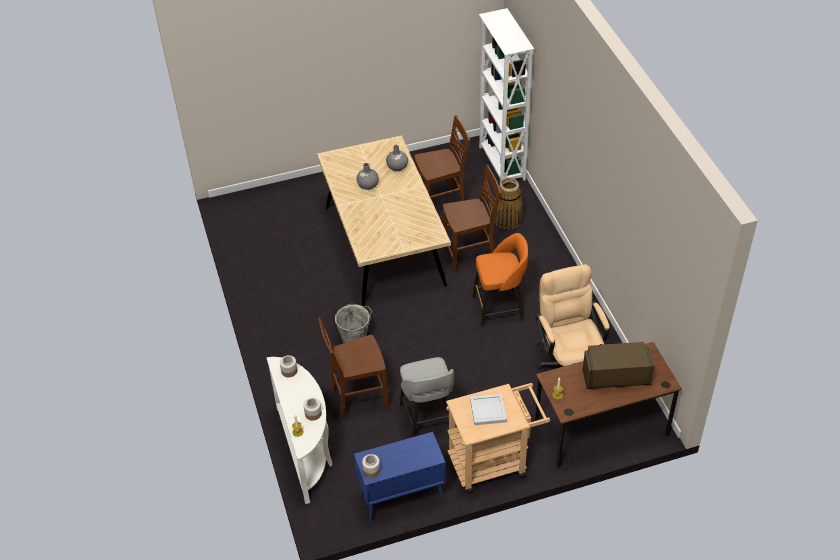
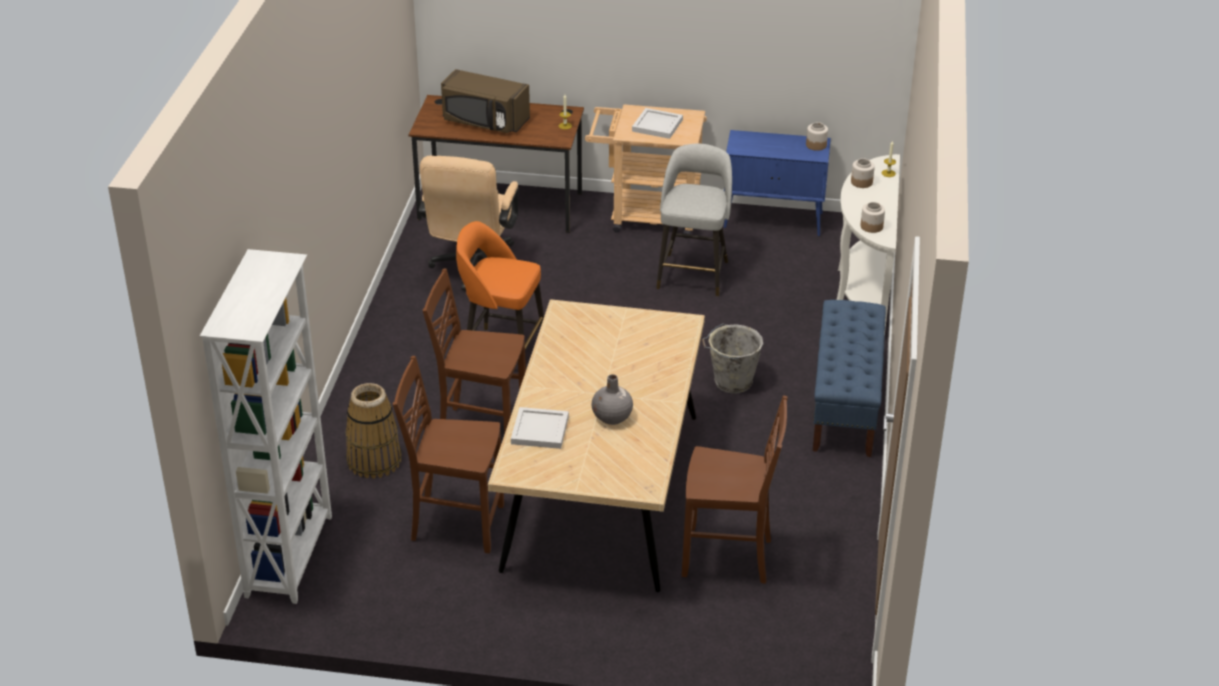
camera: 155 degrees left, 10 degrees down
(281, 348) = (845, 405): none -> blue bench
(358, 398) = (769, 318): brown chair -> brown chair (729, 557)
(397, 167) = (541, 430): grey vase -> white tray

